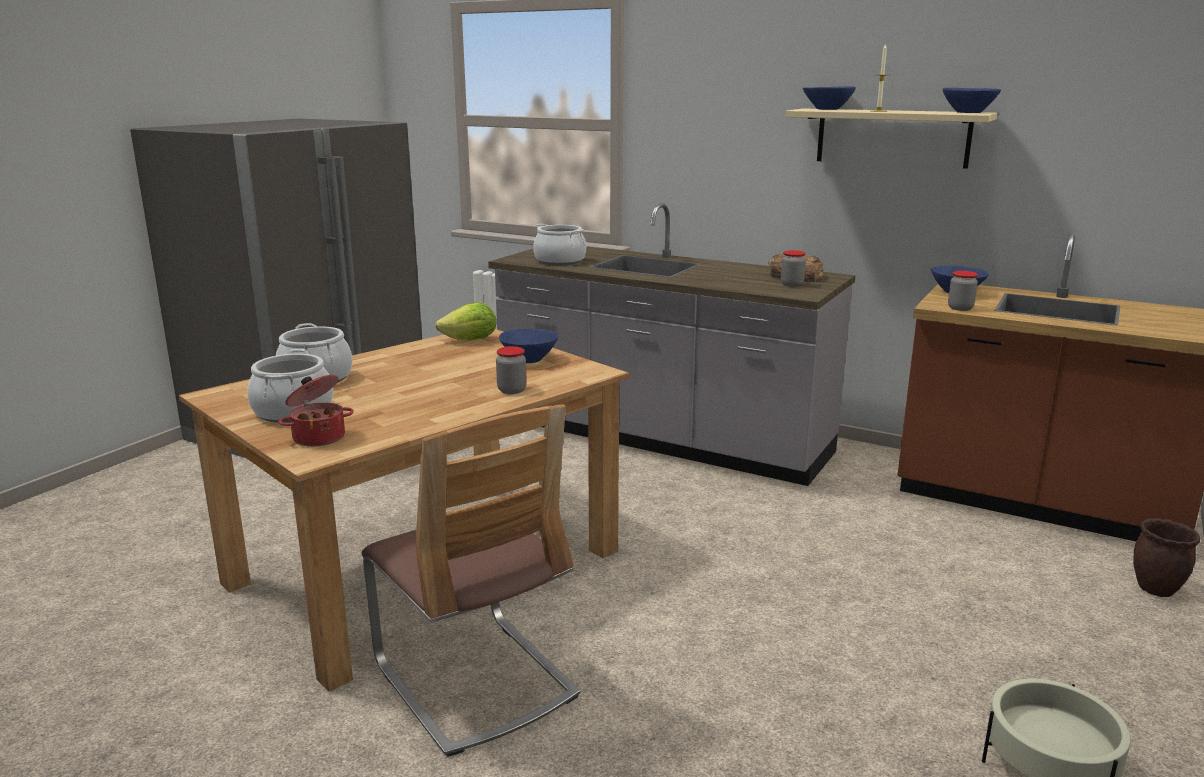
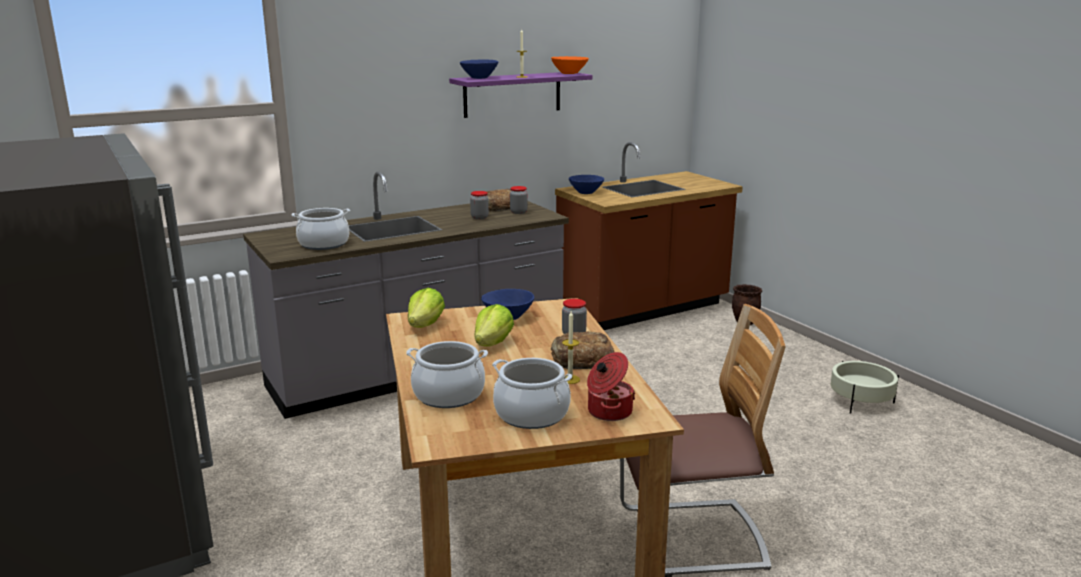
camera: 60 degrees left, 0 degrees up
(388, 410) = (570, 379): none -> candle
(446, 405) = (581, 359): none -> bread
(451, 368) = (493, 343): none -> lettuce
(892, 137) = (512, 94): beige shelf -> purple shelf
(960, 308) = (619, 200): jar -> jar (479, 217)
(968, 112) = (569, 73): blue bowl -> orange bowl

